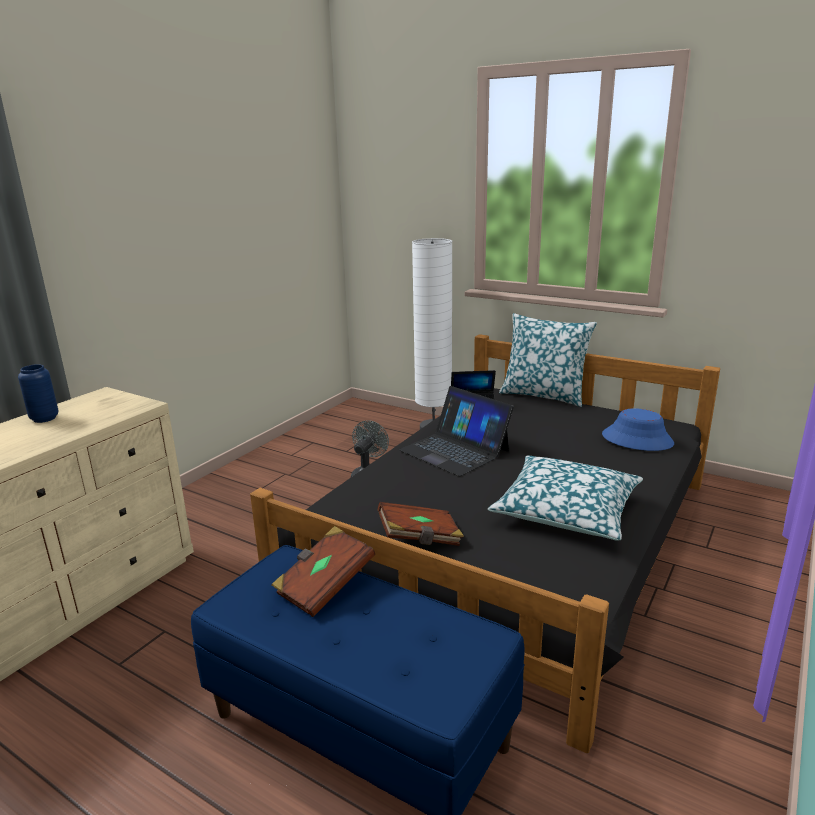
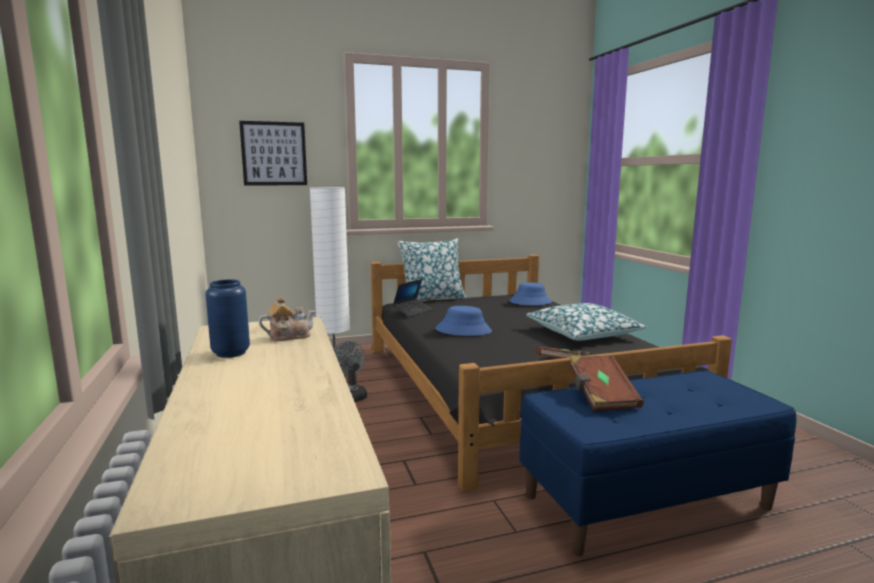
camera: 50 degrees left, 10 degrees down
(99, 416) = (289, 336): none -> teapot
(403, 196) = (274, 153): none -> picture
(455, 450) = (463, 330): laptop -> blue hat

